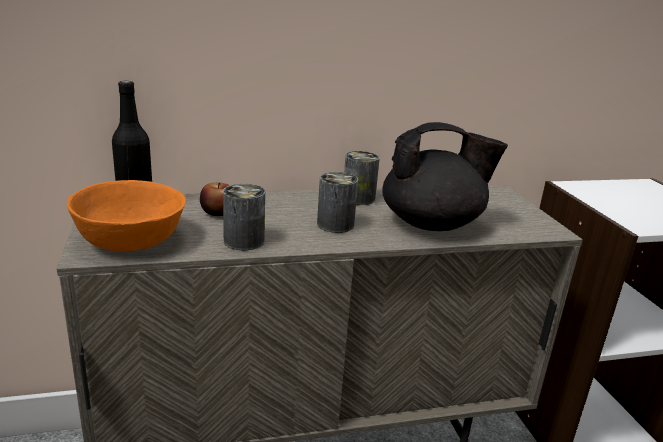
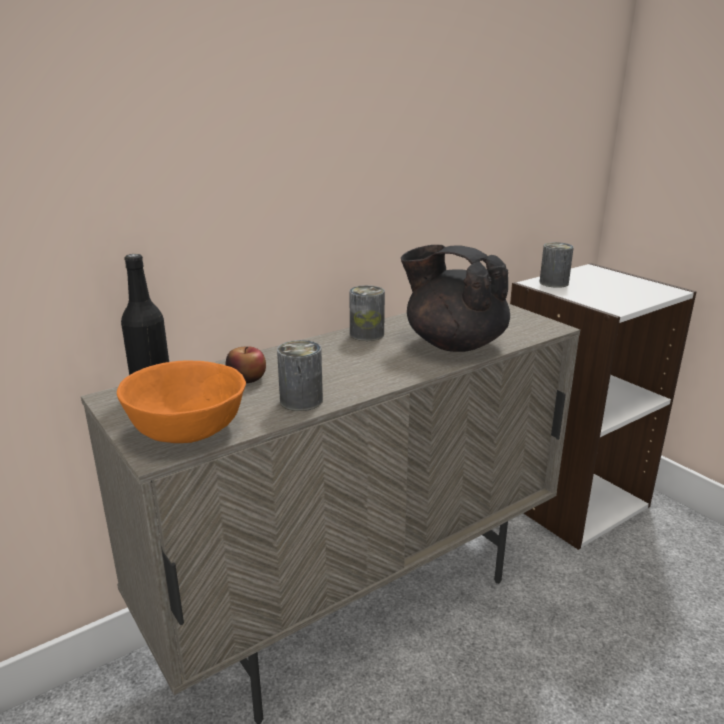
camera: 20 degrees left, 0 degrees up
(335, 224) = (370, 364): can -> can (554, 283)
(432, 224) = (453, 344): black teapot -> black teapot turned 120 degrees counterclockwise

